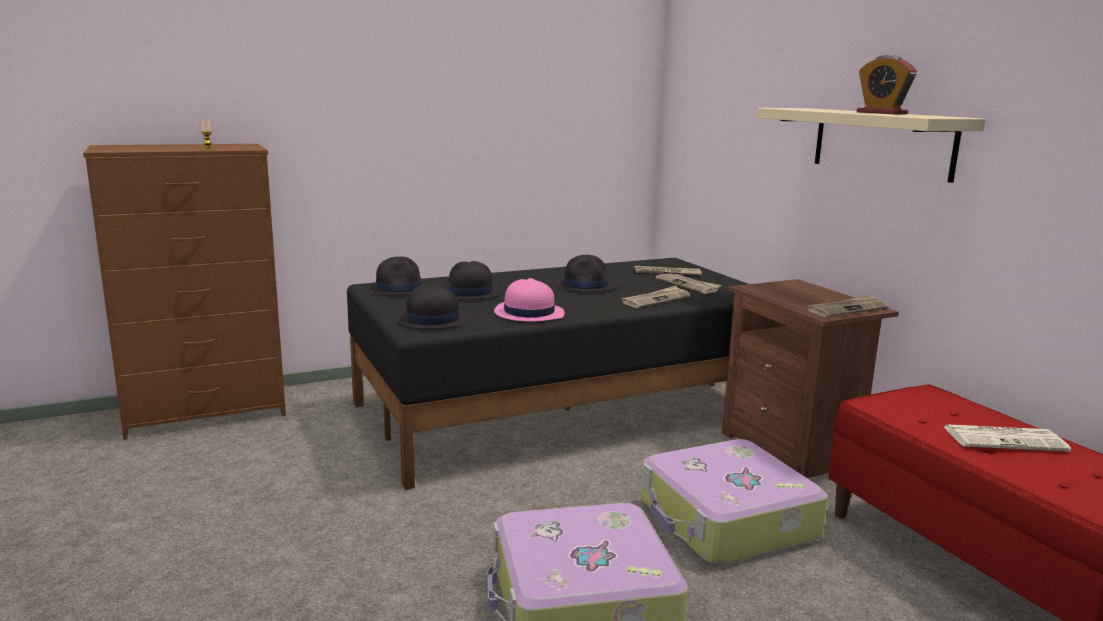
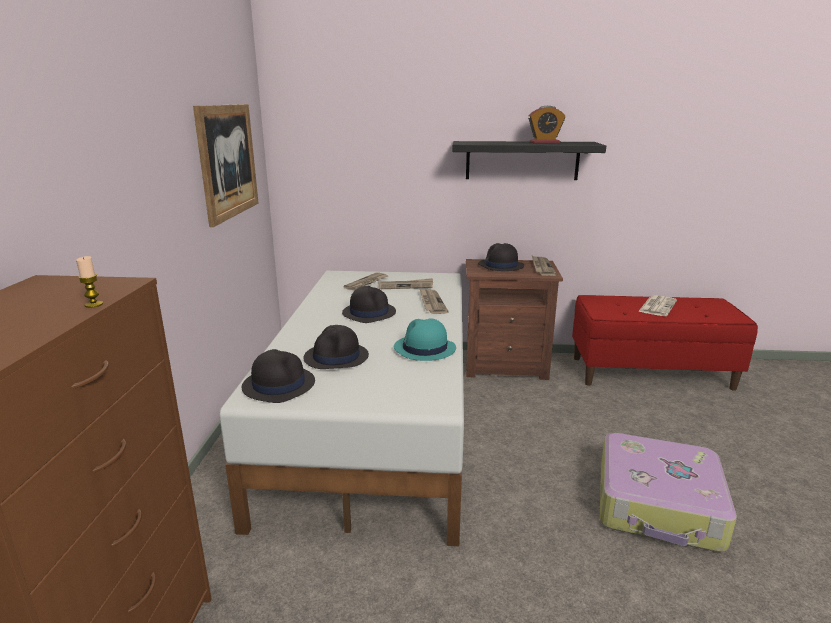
camera: 60 degrees left, 5 degrees up
(432, 320) = (407, 390): black hat -> black hat (500, 266)
(528, 313) = (424, 349): pink hat -> turquoise hat
(558, 110) = (228, 161): none -> picture
(566, 410) = (378, 419): black bed -> white bed
(726, 521) = (579, 418): suitcase -> none
(882, 142) = (522, 160): beige shelf -> black shelf

